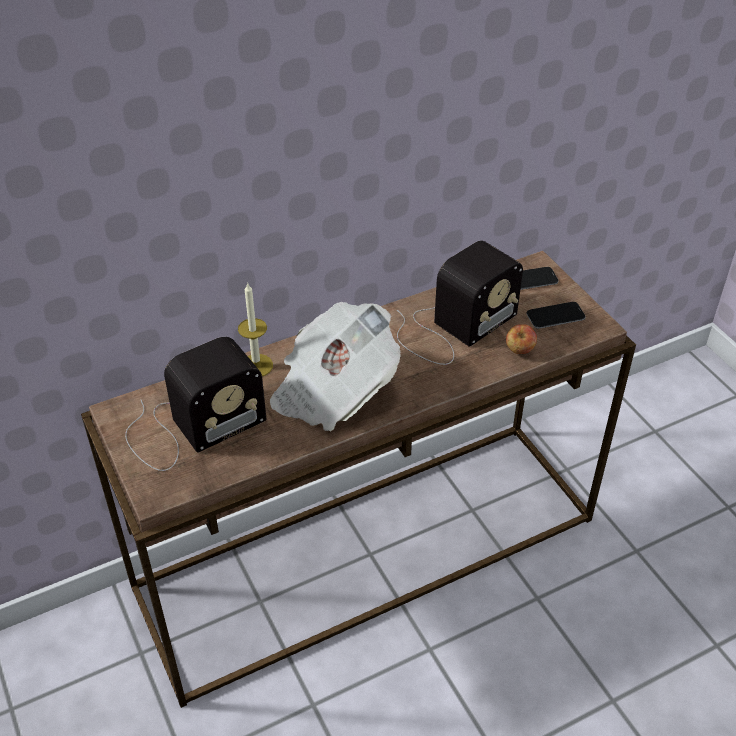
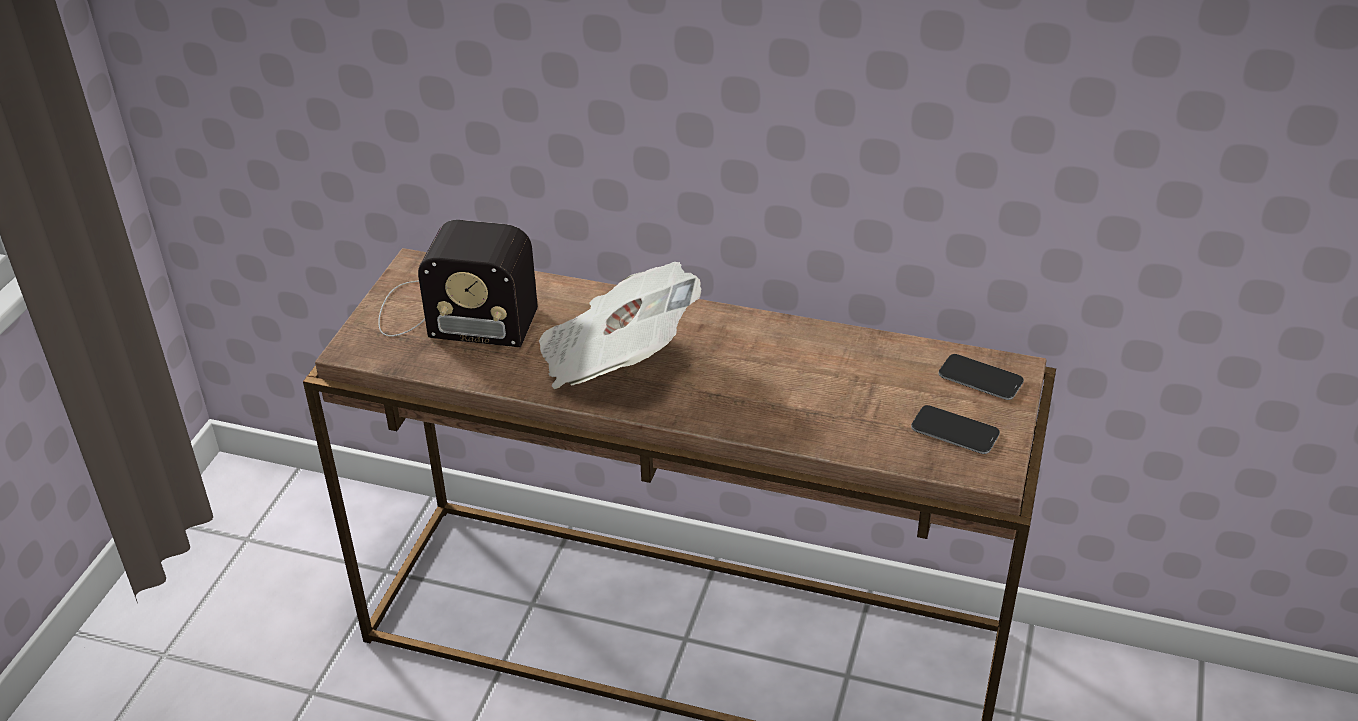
camera: 45 degrees right, 5 degrees down
(256, 365) = (579, 296): candle -> none
(452, 328) = (819, 375): radio -> none
(519, 350) = (859, 439): apple -> none

